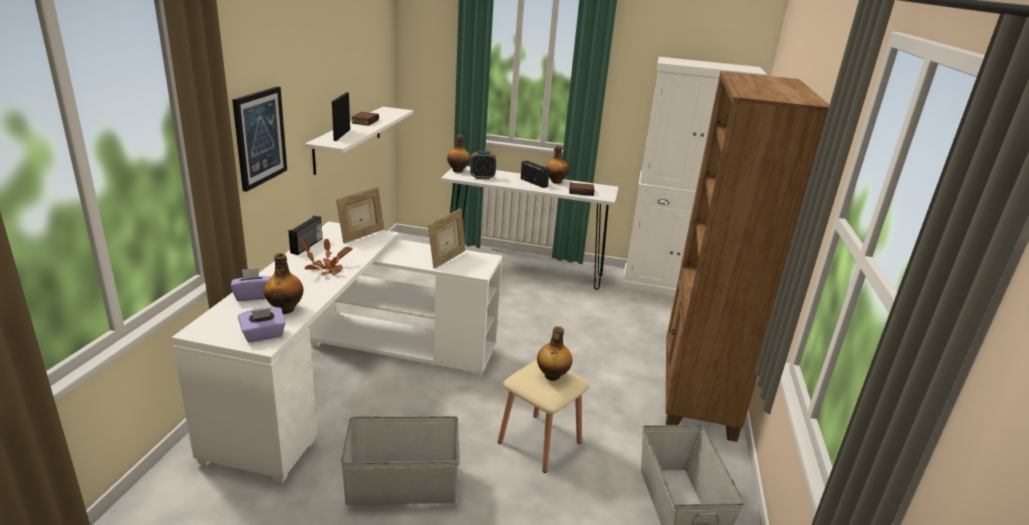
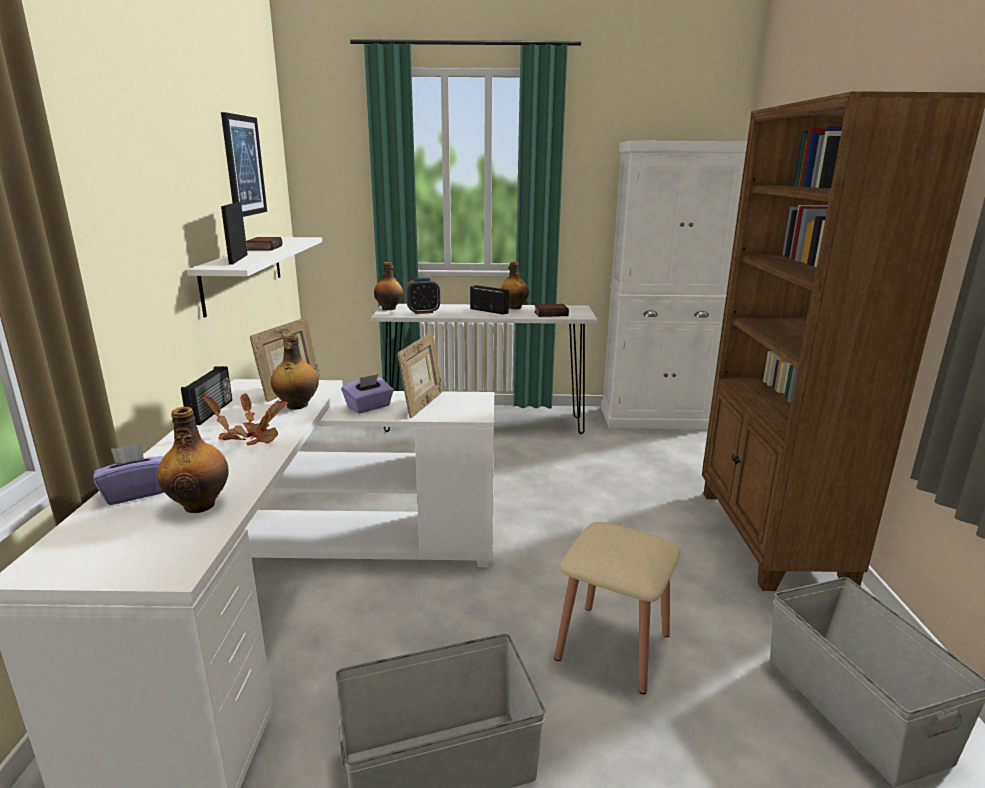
camera: 10 degrees left, 5 degrees down
(260, 137) = (118, 248): picture -> picture (243, 166)
(263, 335) = (168, 554): purple tissue box -> purple tissue box (369, 407)
(552, 376) = (630, 543): bottle -> bottle (297, 406)

